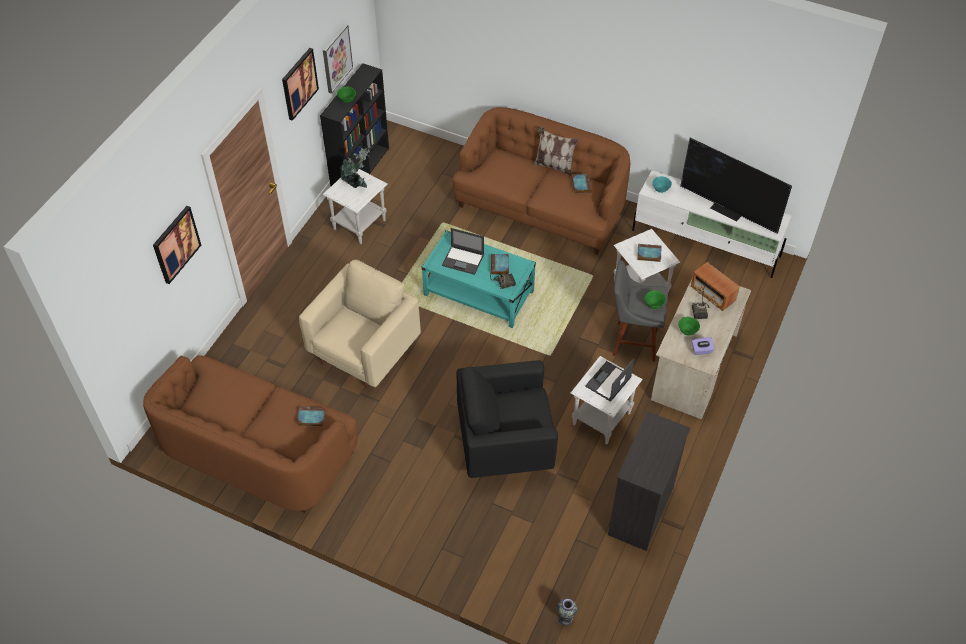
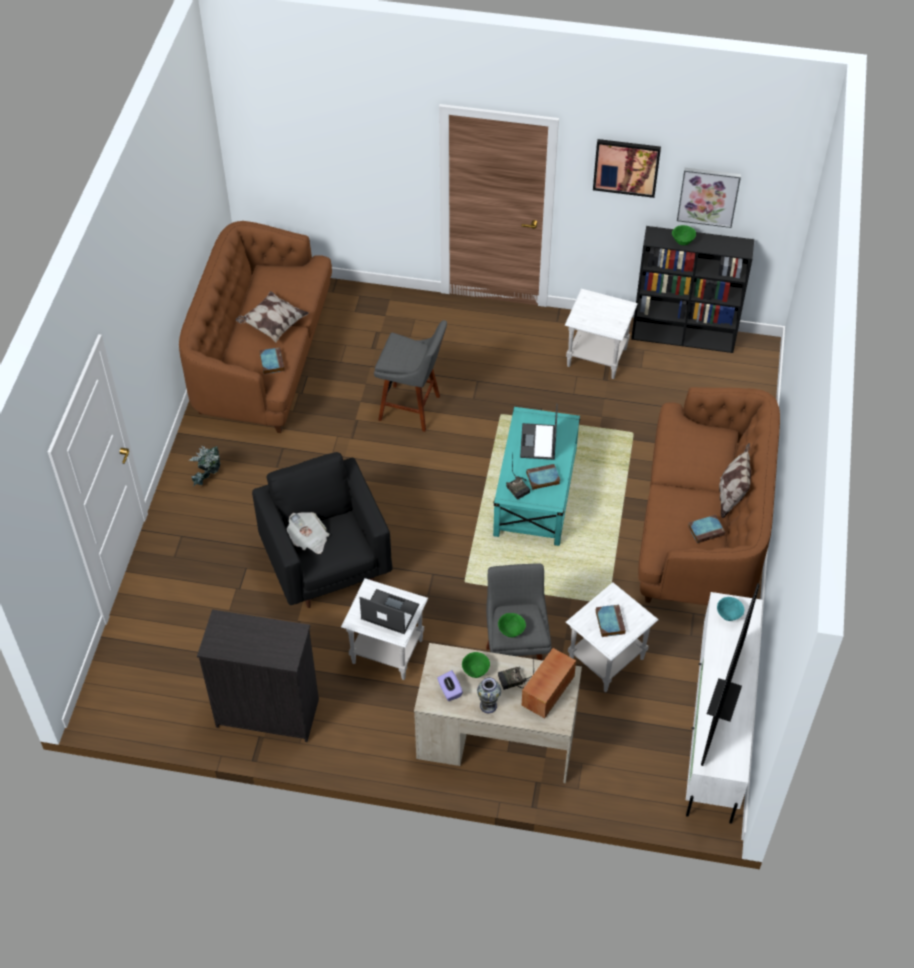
camera: 75 degrees right, 0 degrees up
(176, 244) = (368, 150): picture -> none
(263, 411) = (273, 325): none -> pillow
(357, 183) = (608, 313): potted plant -> potted plant (209, 478)
(364, 352) = (413, 409): beige armchair -> grey stool
(515, 426) = (309, 539): none -> newspaper
(565, 618) = (118, 663): vase -> vase (488, 705)

